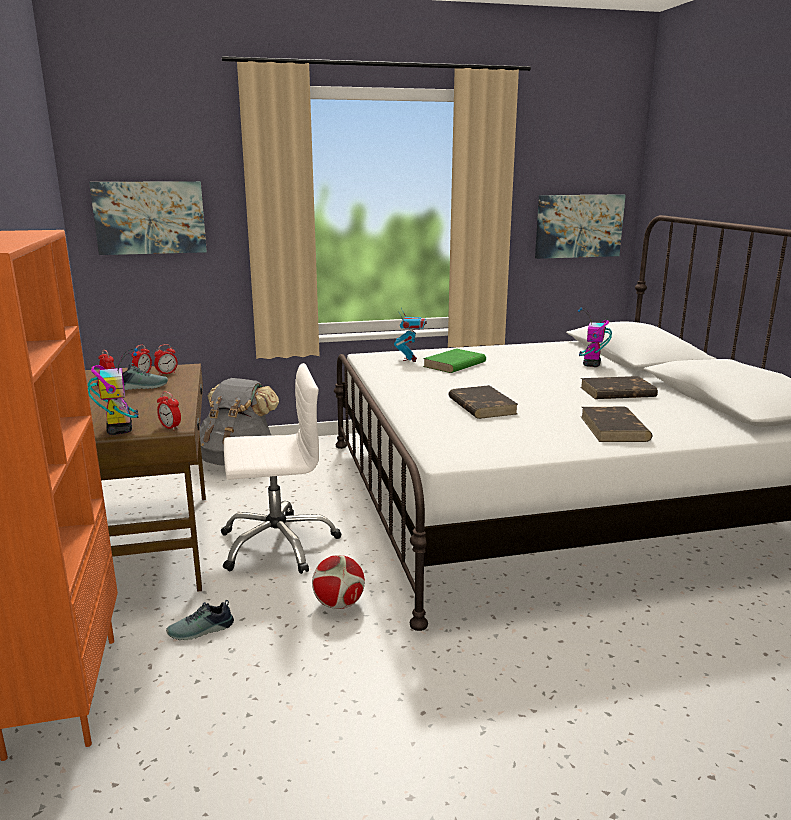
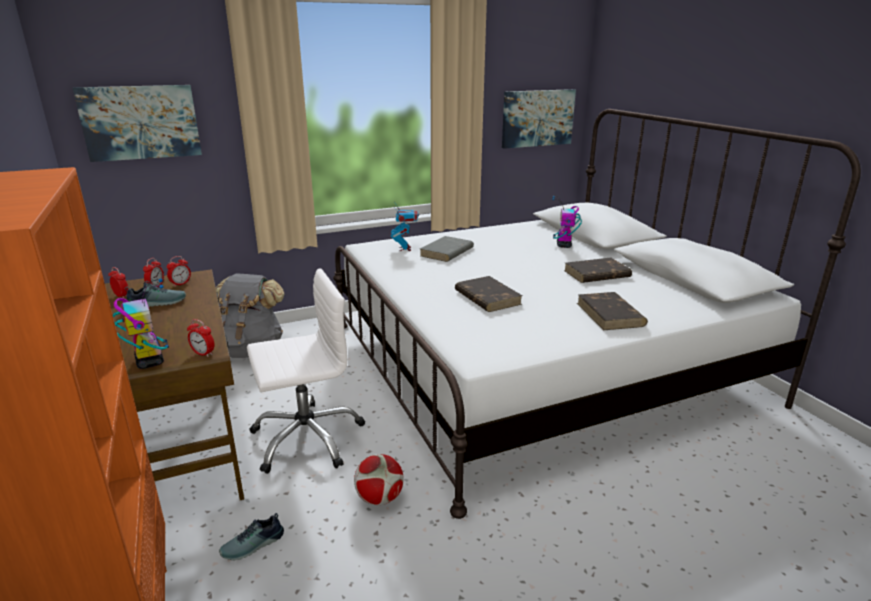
camera: 10 degrees left, 5 degrees up
(454, 364) = (446, 252): green book -> grey book

